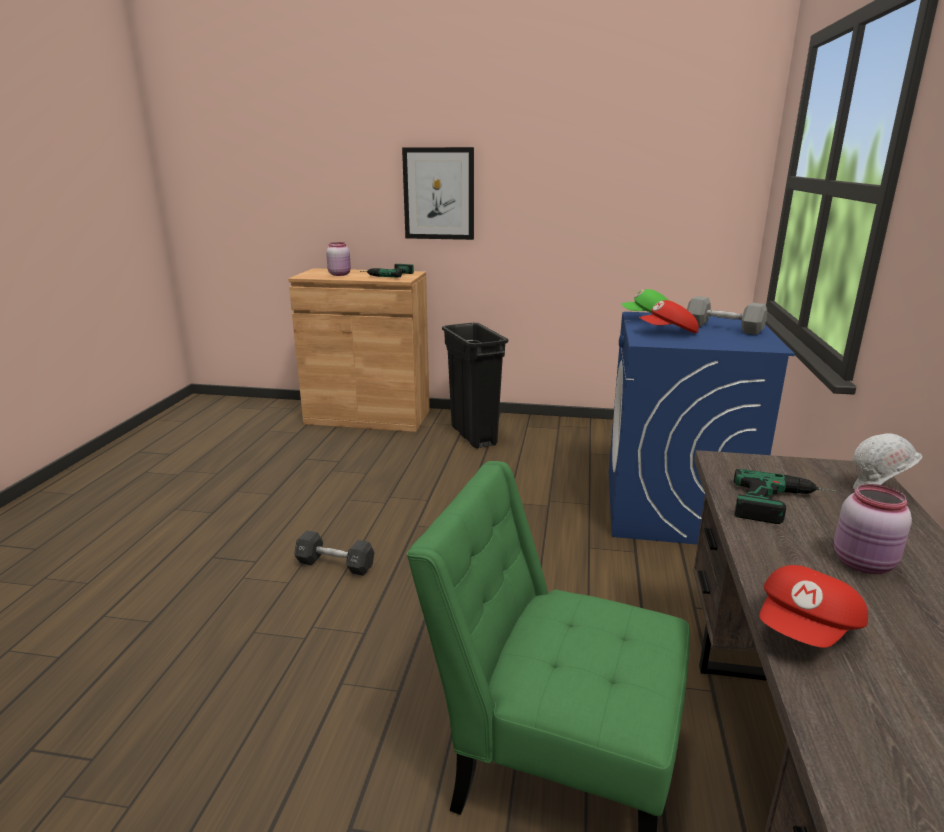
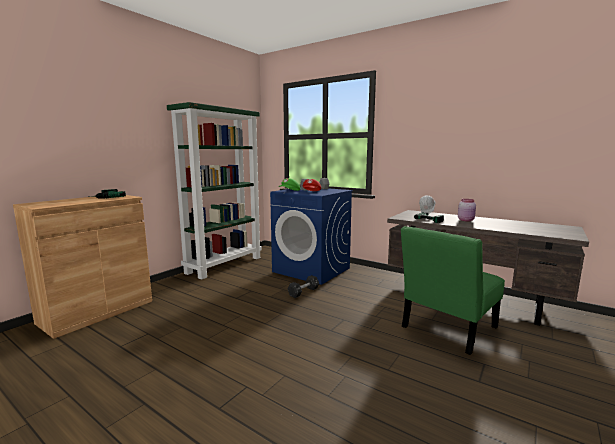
camera: 65 degrees left, 10 degrees down
(335, 564) = (280, 355): black dumbbell -> black dumbbell (303, 292)
(340, 274) = (67, 202): pink jar -> none
(439, 194) = (119, 141): picture -> none
(473, 435) = (187, 288): black trash can -> none
(585, 428) = (224, 265): none -> green bookcase
(807, 630) = (498, 228): red cap -> none

